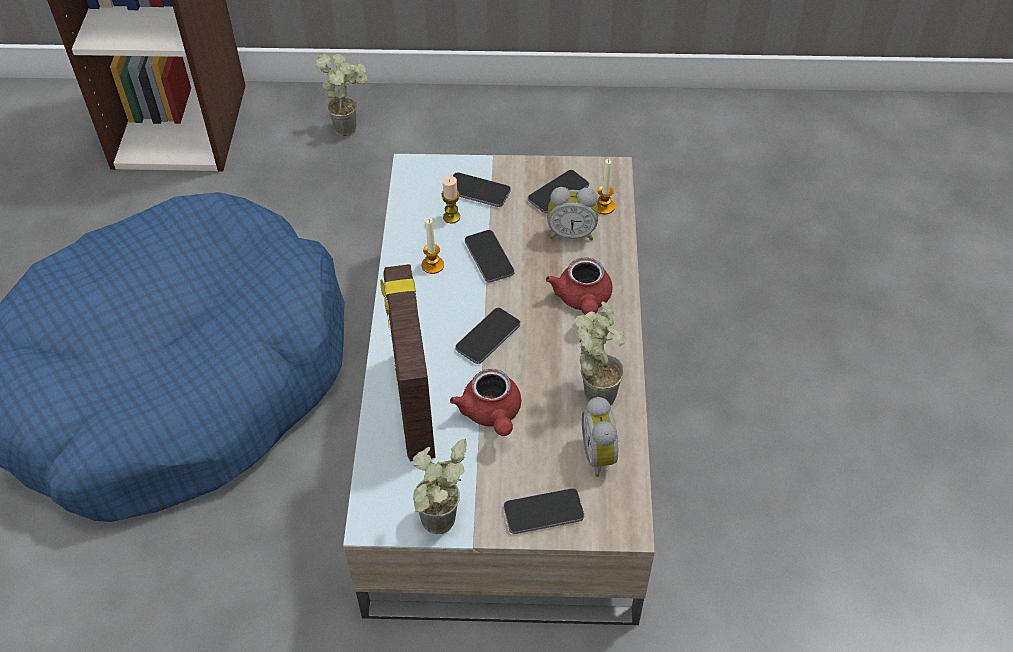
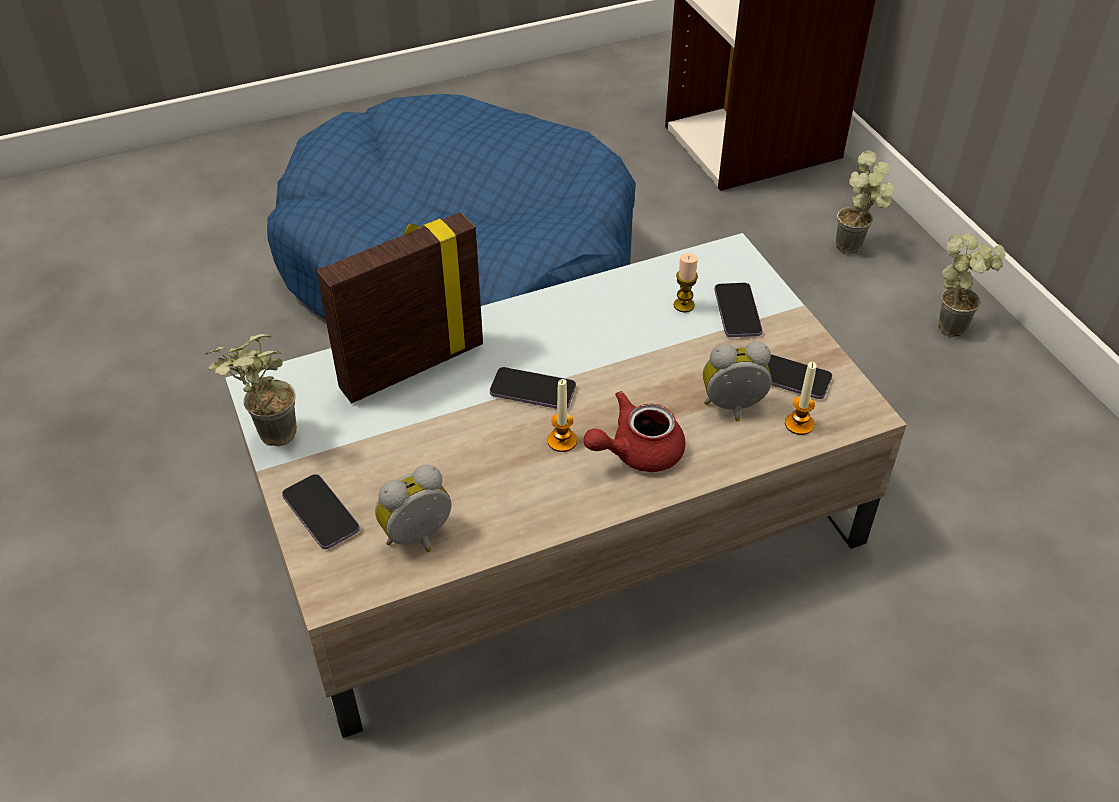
camera: 65 degrees right, 5 degrees down
(432, 265) = (605, 315): candle -> candle (562, 441)
(489, 257) = (646, 353): phone -> none
(492, 414) = (430, 429): red teapot -> none
(571, 233) = (733, 409): alarm clock -> alarm clock turned 105 degrees clockwise
(594, 389) = (510, 504): potted plant -> potted plant (955, 323)

